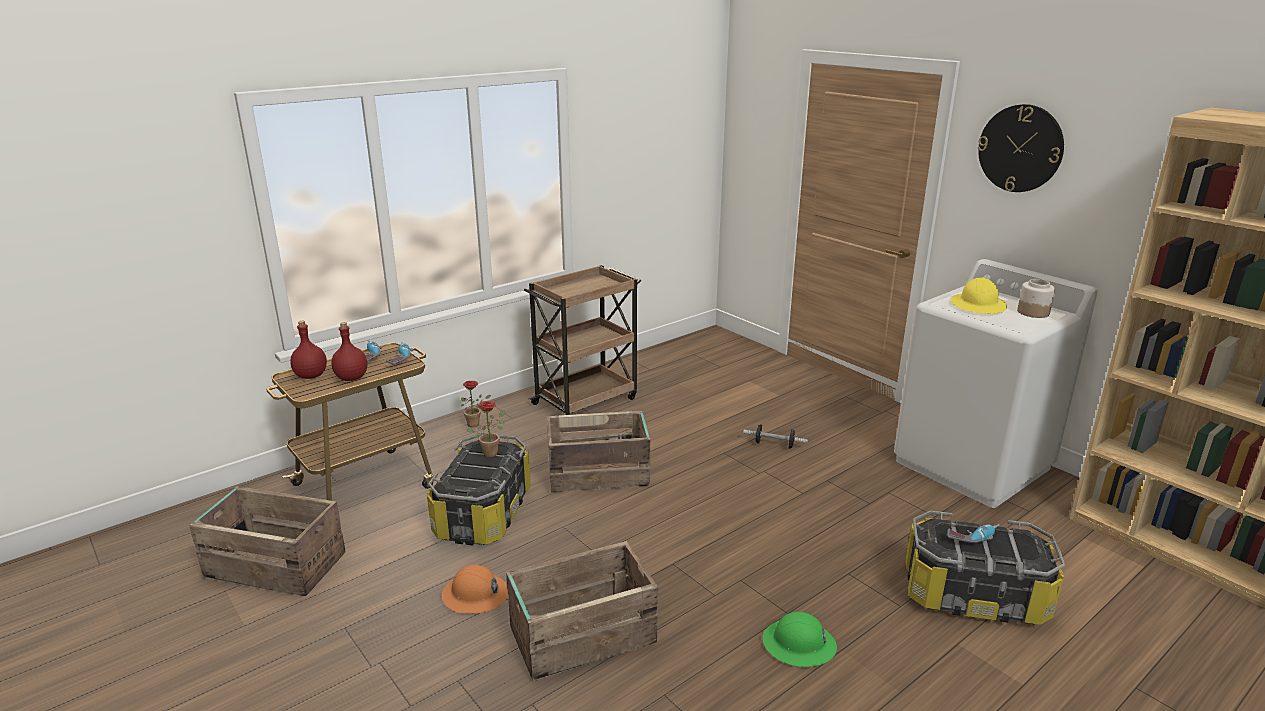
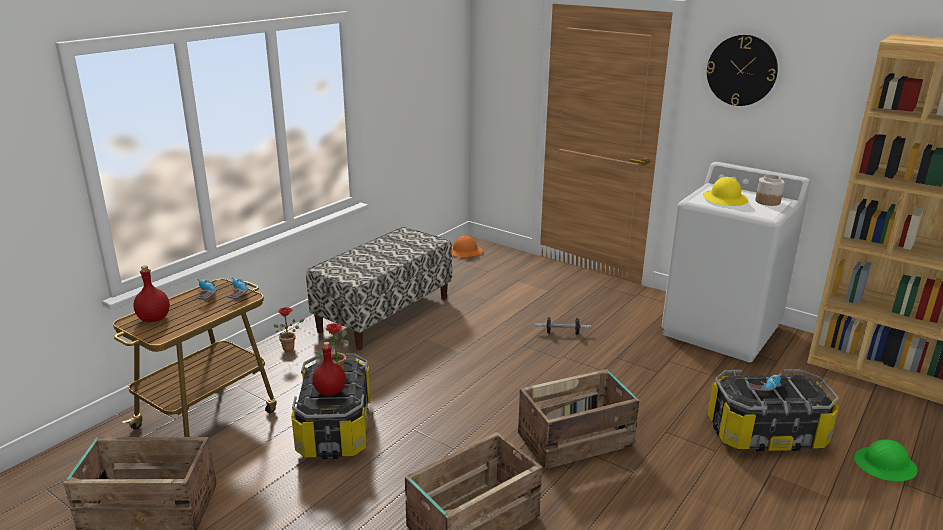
camera: 15 degrees left, 0 degrees up
(351, 378) = (198, 316): red bottle -> red bottle (330, 392)
(475, 595) = (361, 503): orange hard hat -> orange hard hat (465, 252)
(586, 400) = (384, 314): brown cart -> bench
(599, 474) = (425, 378): crate -> crate (577, 440)
(799, 645) = (653, 496): green hard hat -> green hard hat (885, 466)

